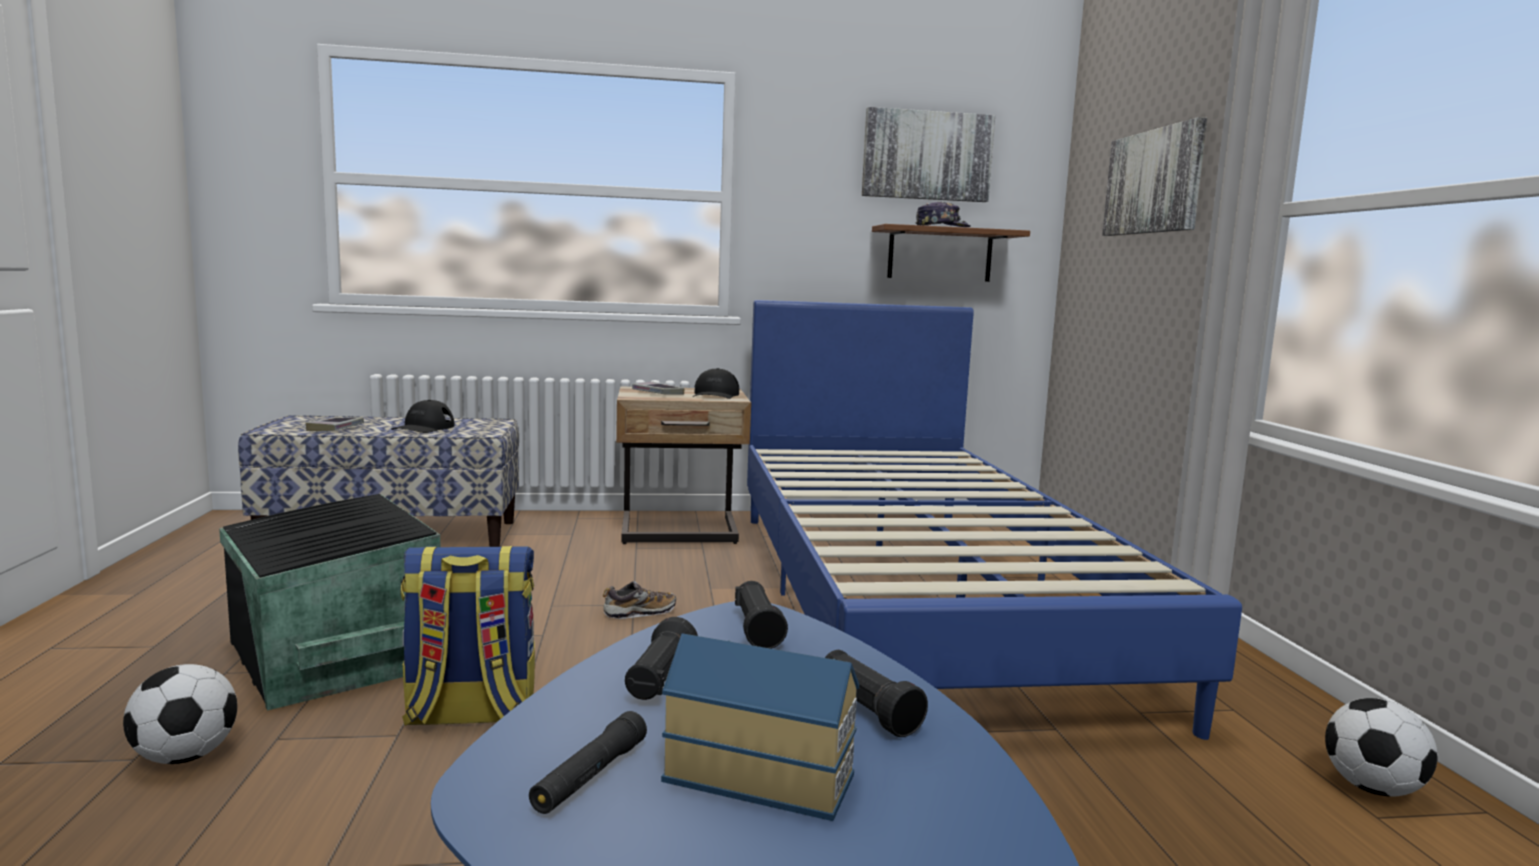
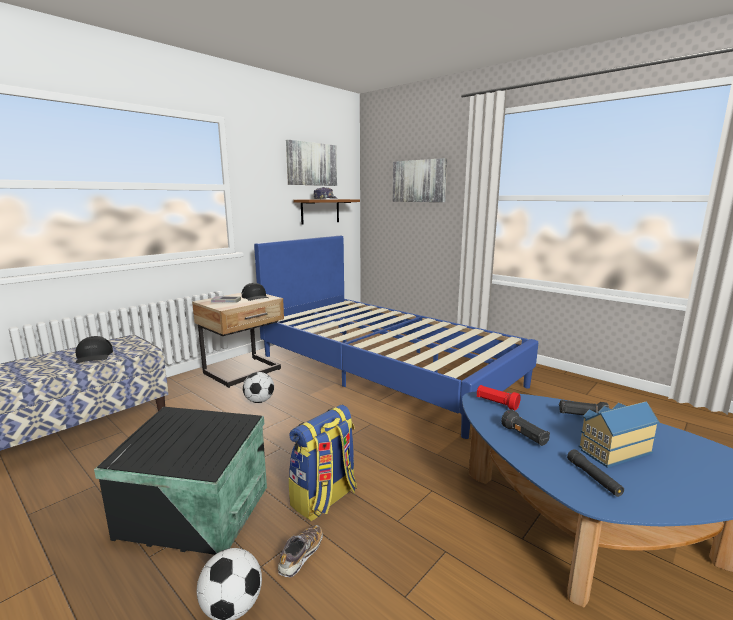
camera: 40 degrees left, 5 degrees up
(335, 428) = (29, 374): book -> none
(639, 613) = (302, 419): shoe -> shoe (301, 556)
(757, 630) = (496, 403): black flashlight -> red flashlight
(1373, 789) = (574, 386): football -> football (259, 401)

